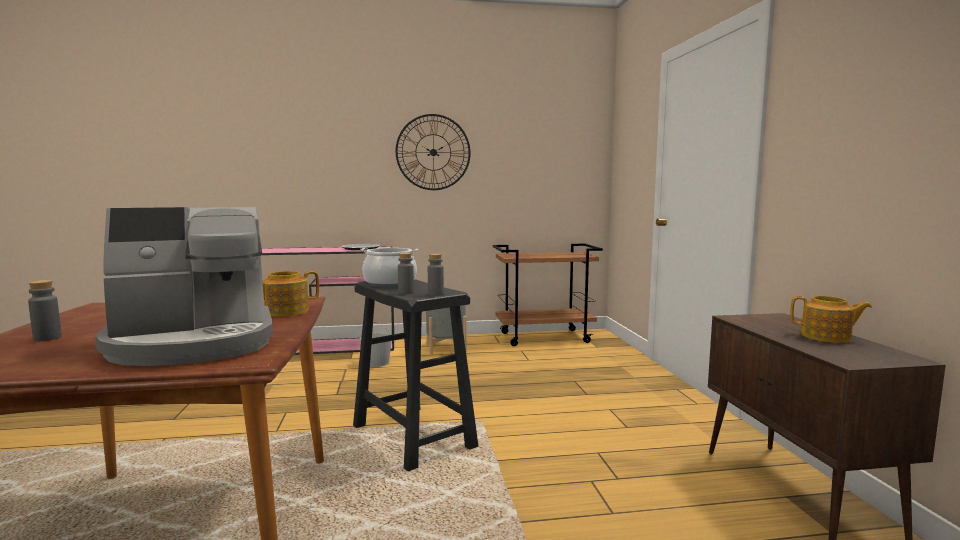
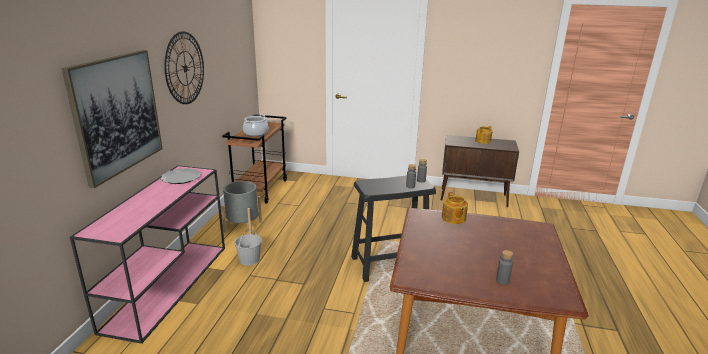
camera: 70 degrees left, 15 degrees up
(194, 343) = (517, 239): coffee machine -> none
(317, 171) = (117, 114): none -> picture
(390, 283) = (377, 187): cooking pot -> cooking pot (256, 133)

